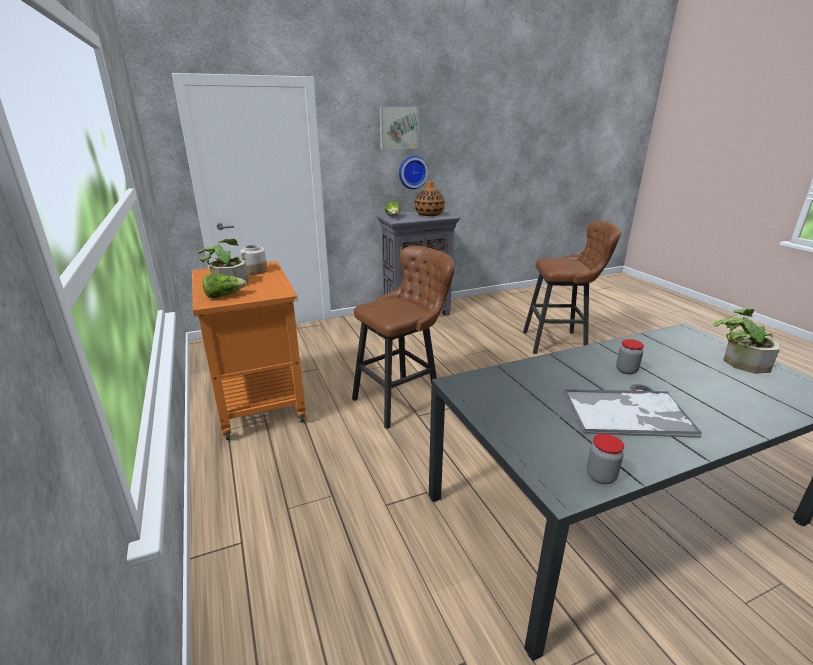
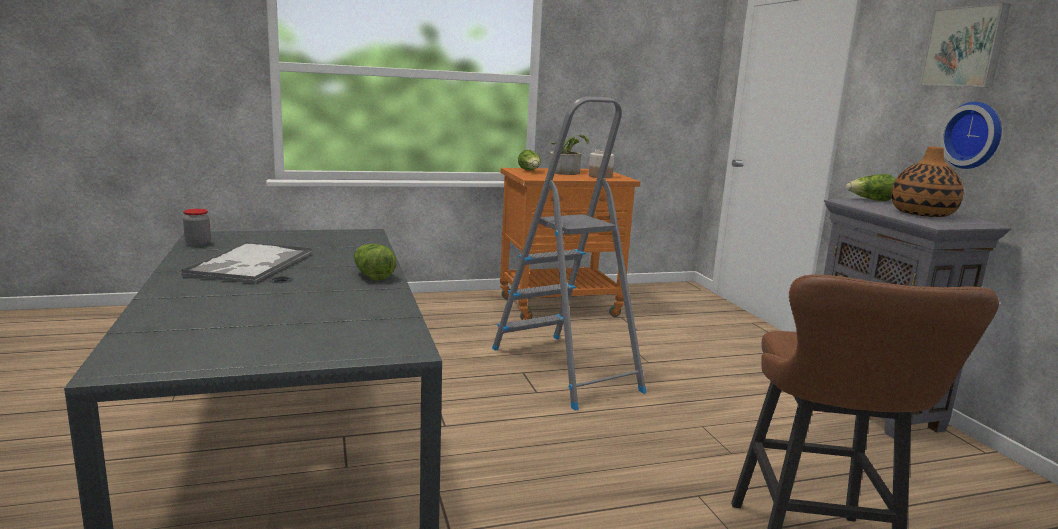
camera: 95 degrees right, 10 degrees down
(404, 398) = (563, 368): brown stool -> grey step ladder
(588, 357) = (372, 275): none -> lettuce
(626, 370) = (325, 283): jar -> none
(739, 361) = (273, 346): potted plant -> none

